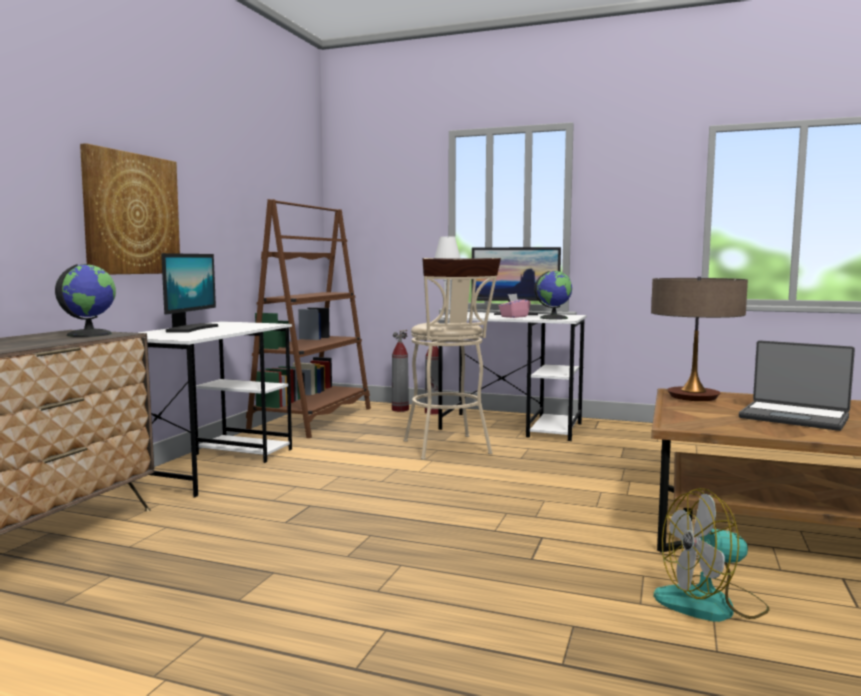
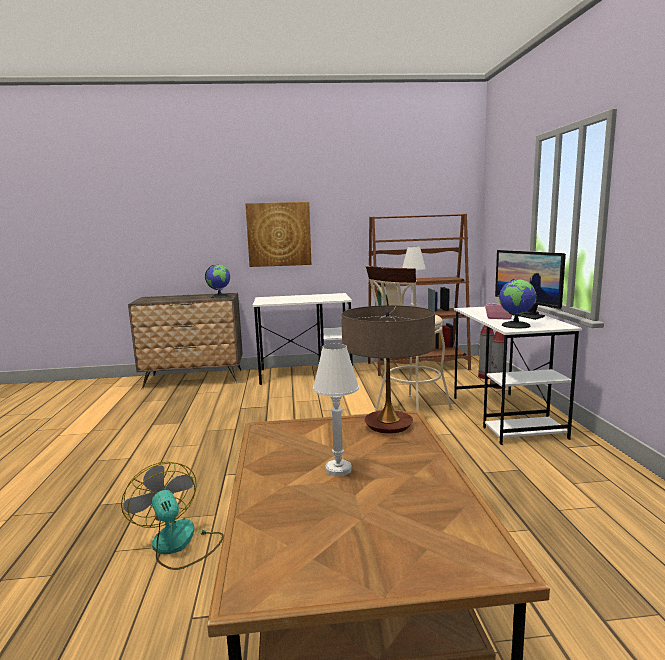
camera: 65 degrees right, 5 degrees up
(190, 329) = (300, 297): monitor -> none
(794, 417) = (338, 469): laptop -> white table lamp

